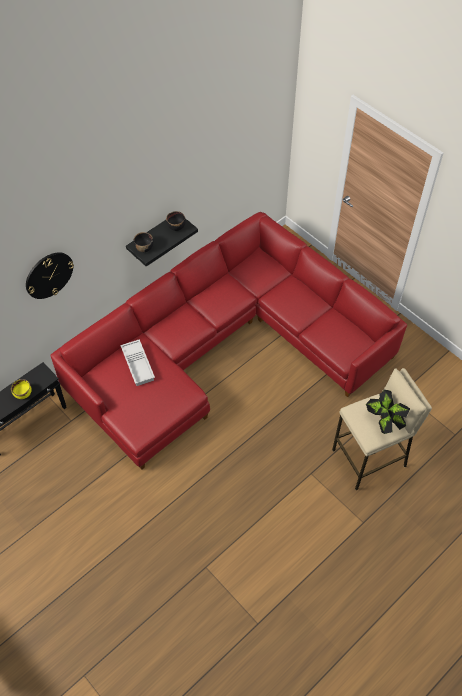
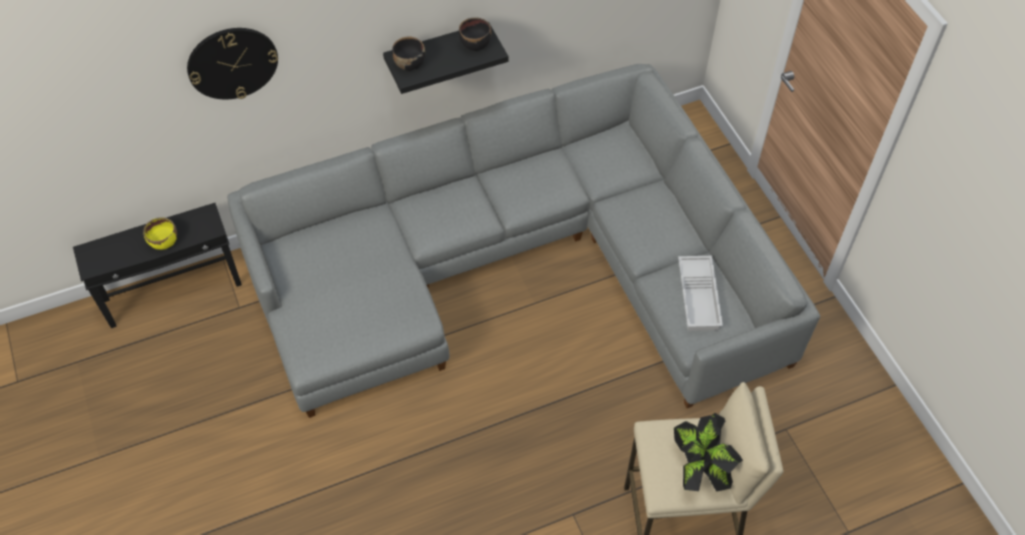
camera: 20 degrees right, 0 degrees up
(139, 365) = (357, 250): white tray -> white tray (700, 297)
(223, 347) = (518, 266): red sofa -> grey sofa

